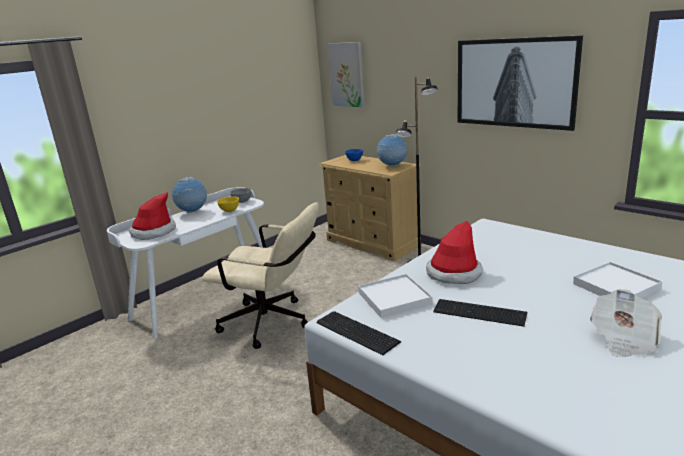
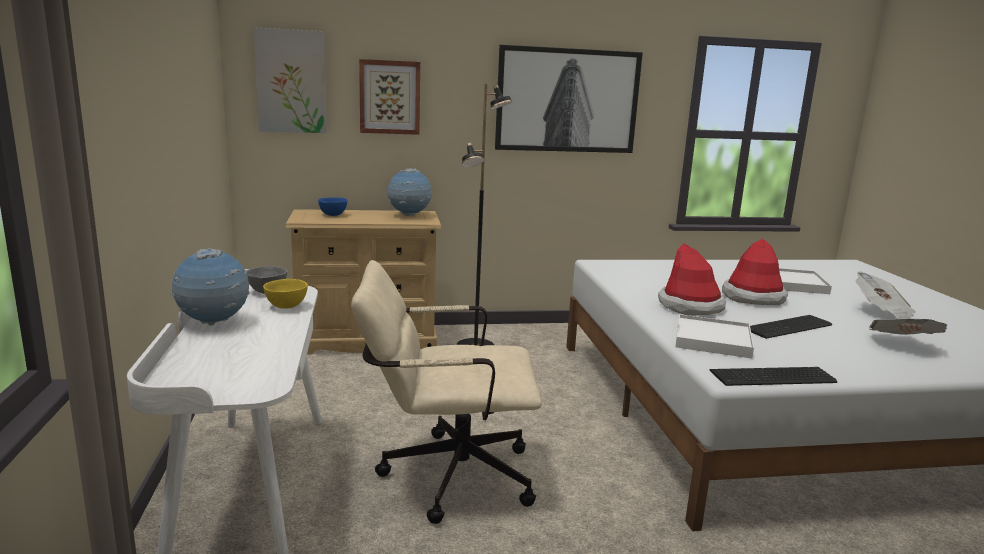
camera: 55 degrees left, 5 degrees down
(153, 232) = (228, 368): hat -> hat (753, 297)
(273, 324) = (444, 475): beige office chair -> beige office chair turned 150 degrees counterclockwise
(395, 83) = (389, 97): none -> picture
(536, 364) = (902, 344): none -> newspaper

